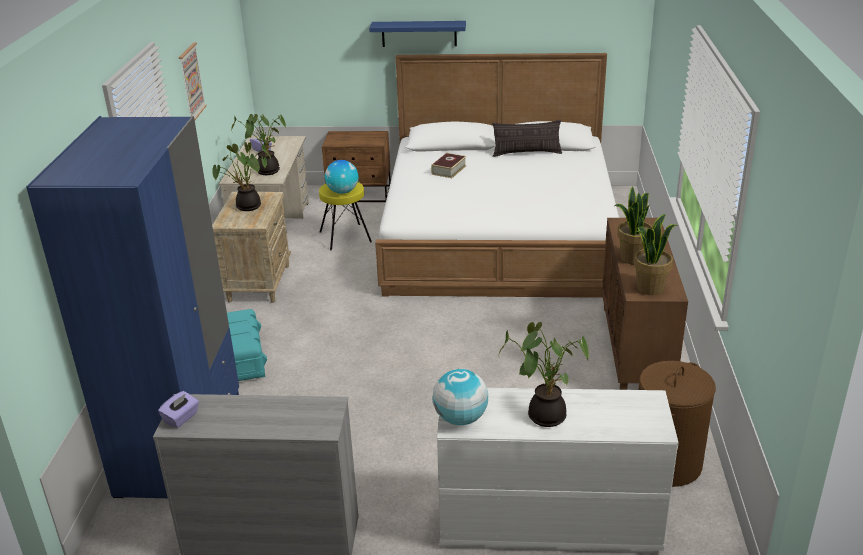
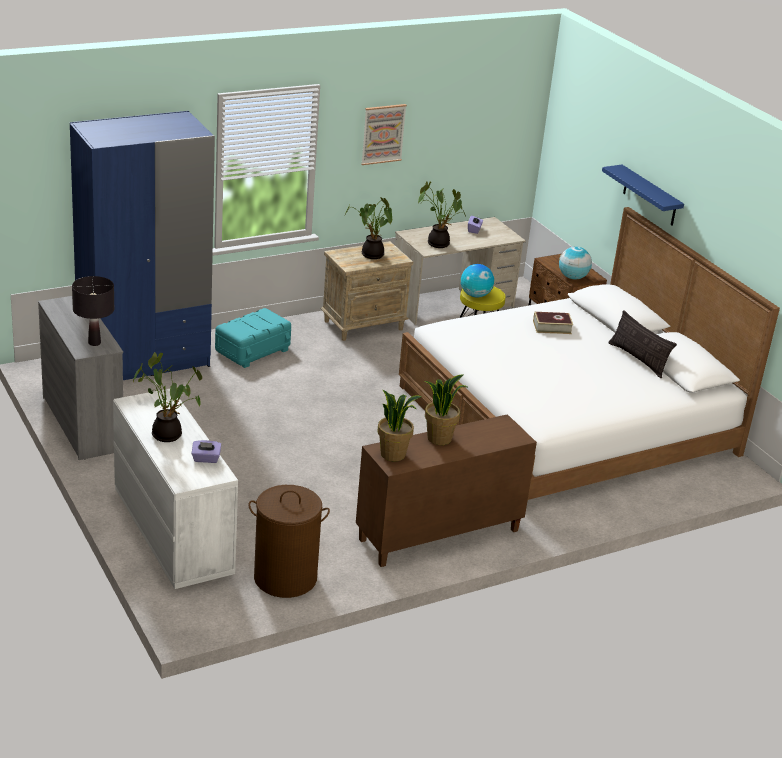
camera: 55 degrees right, 0 degrees up
(181, 418) = (61, 303): purple tissue box -> purple tissue box (206, 459)
(309, 414) = (94, 343): none -> black table lamp
(460, 418) = (140, 403): globe -> globe (573, 277)

